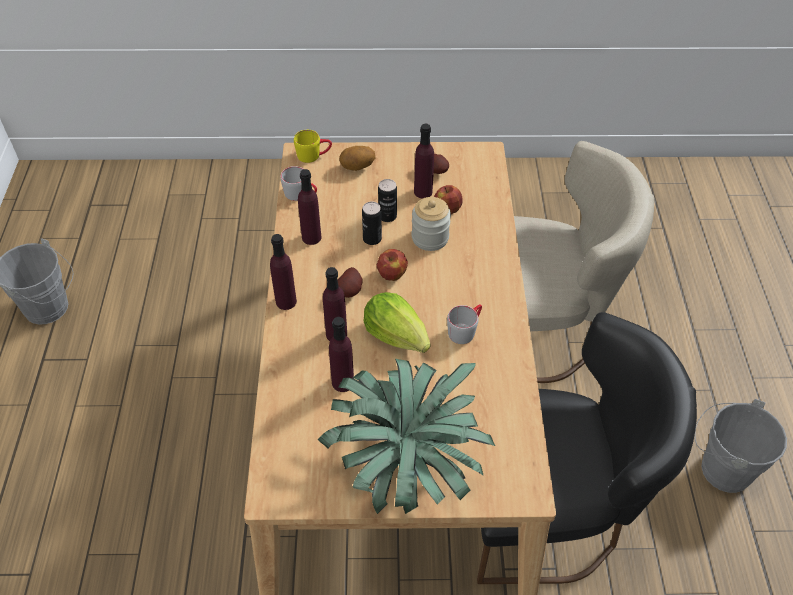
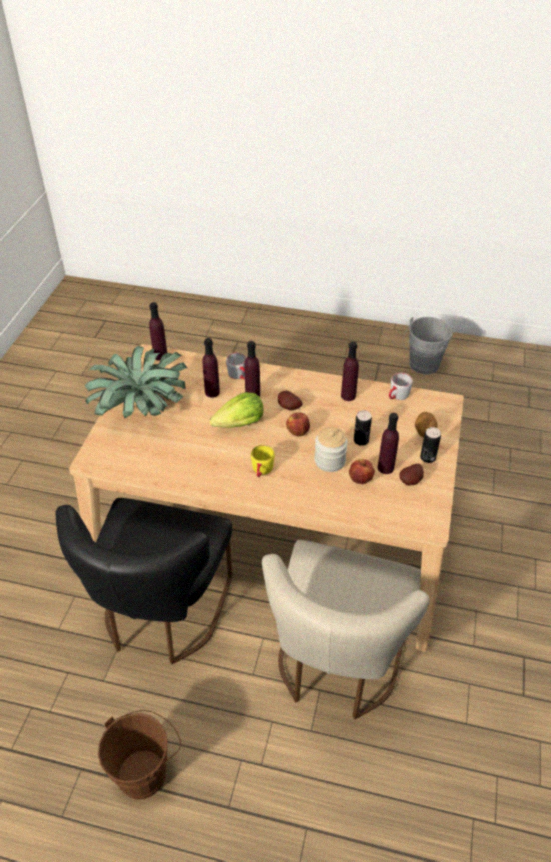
camera: 105 degrees right, 5 degrees down
(286, 301) = (290, 376): purple bottle -> purple bottle (160, 355)
(314, 155) = (444, 409): yellow mug -> yellow mug (262, 471)
(372, 239) = (338, 427): can -> can (428, 457)
(465, 329) = (230, 460): grey mug -> grey mug (239, 376)
(720, 468) = (146, 770): grey bucket -> brown bucket

